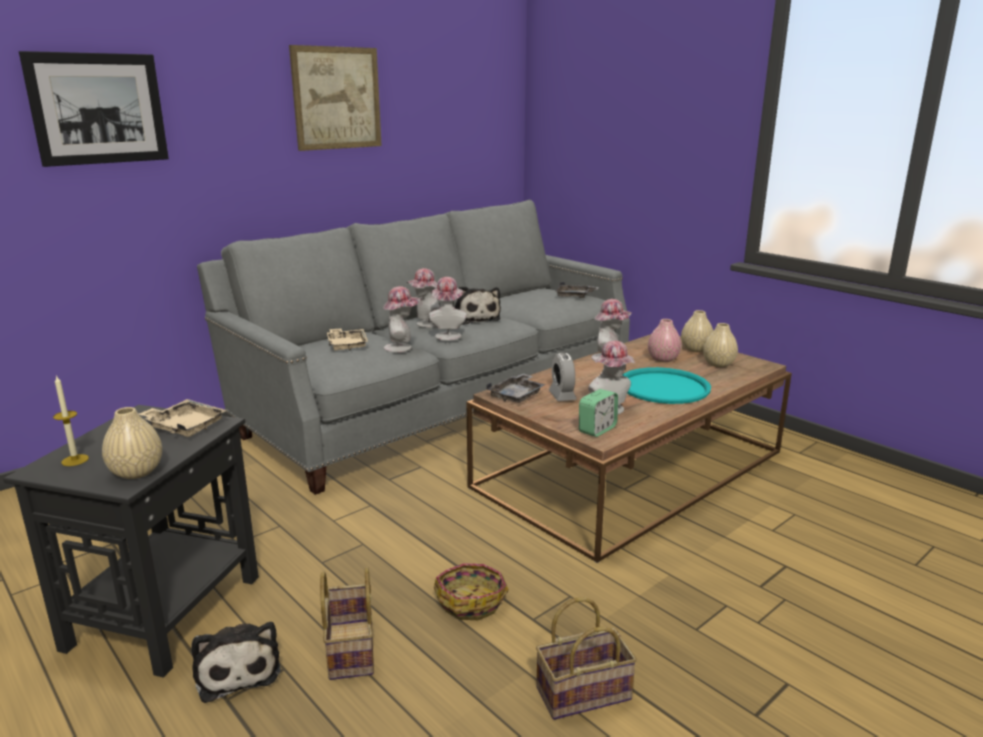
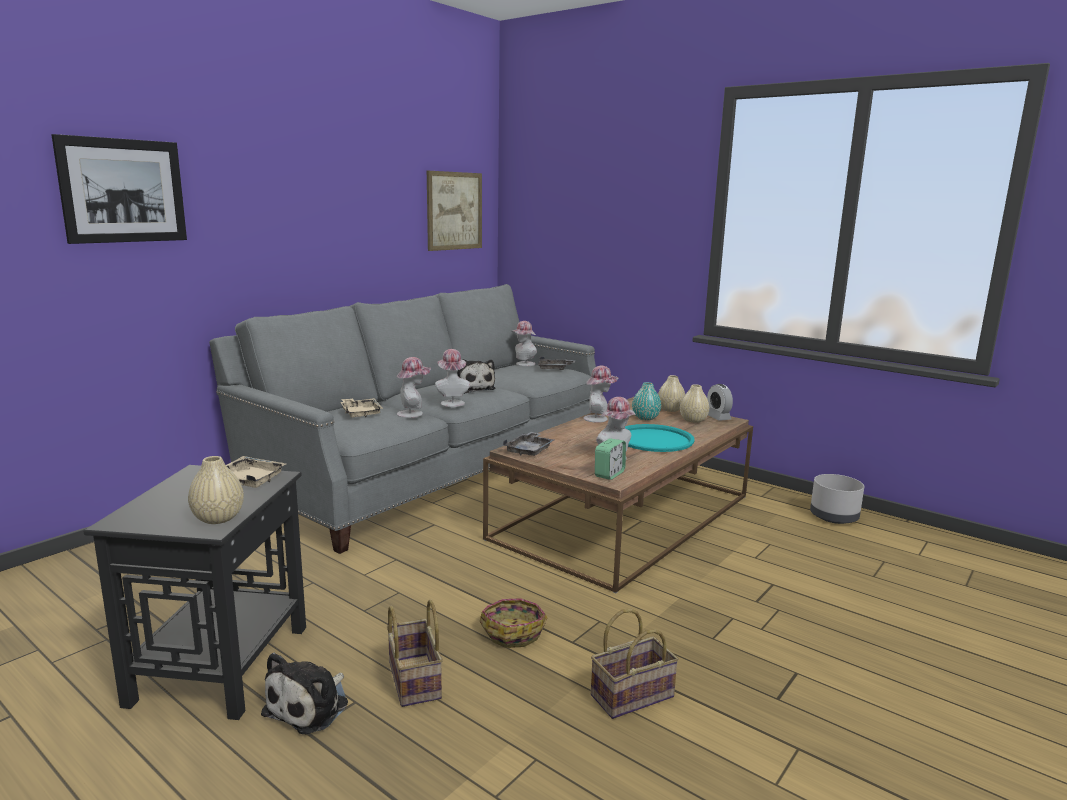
camera: 10 degrees left, 5 degrees down
(75, 460) = (150, 512): candle -> none
(238, 669) = (310, 706): plush toy -> plush toy turned 60 degrees clockwise
(337, 98) = (338, 189): picture -> picture (454, 211)
(425, 324) = (427, 394): hat -> hat (523, 364)
(562, 395) = (569, 449): alarm clock -> alarm clock (718, 417)
(663, 359) = (645, 418): pink vase -> turquoise vase
(883, 485) = (834, 517): none -> grey planter

